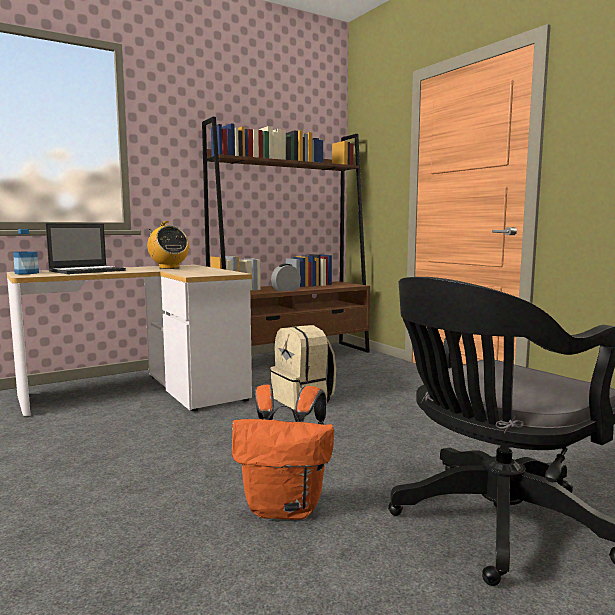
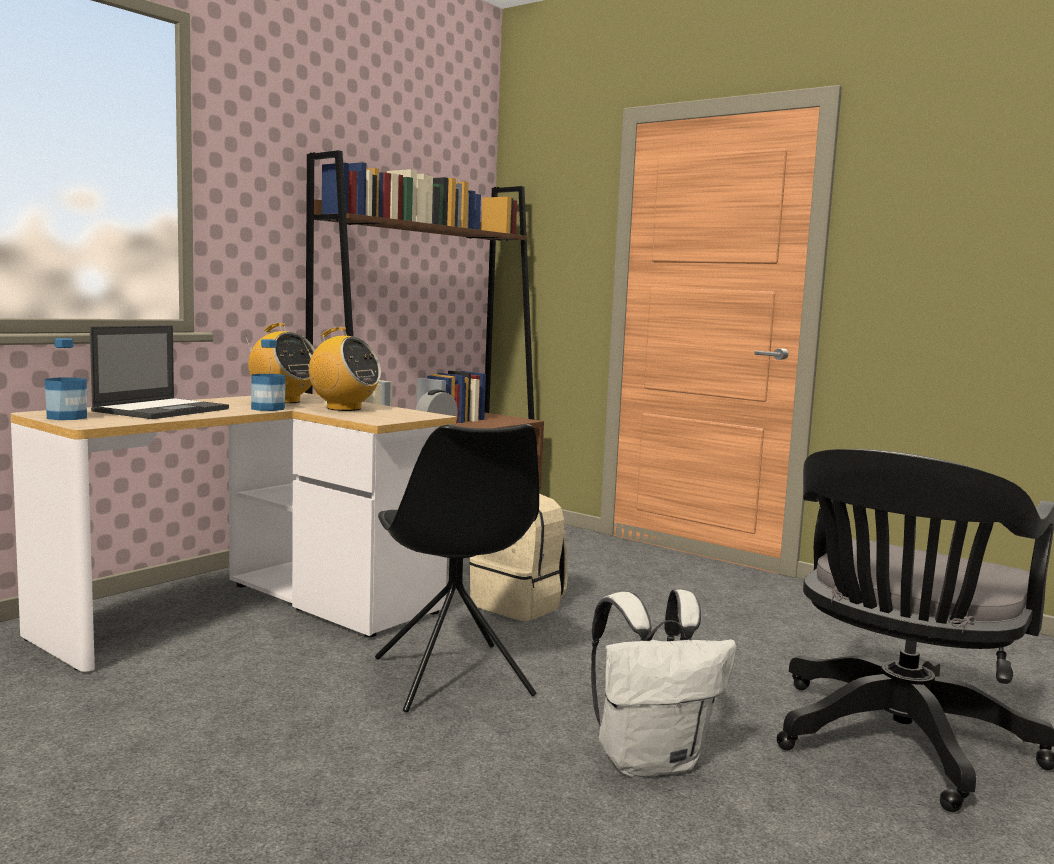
camera: 20 degrees left, 0 degrees up
(148, 270) = (268, 408): none -> bottle
(193, 270) = (343, 408): none -> radio
(214, 440) = (452, 678): none -> black chair
(286, 508) = (650, 760): orange backpack -> white backpack

